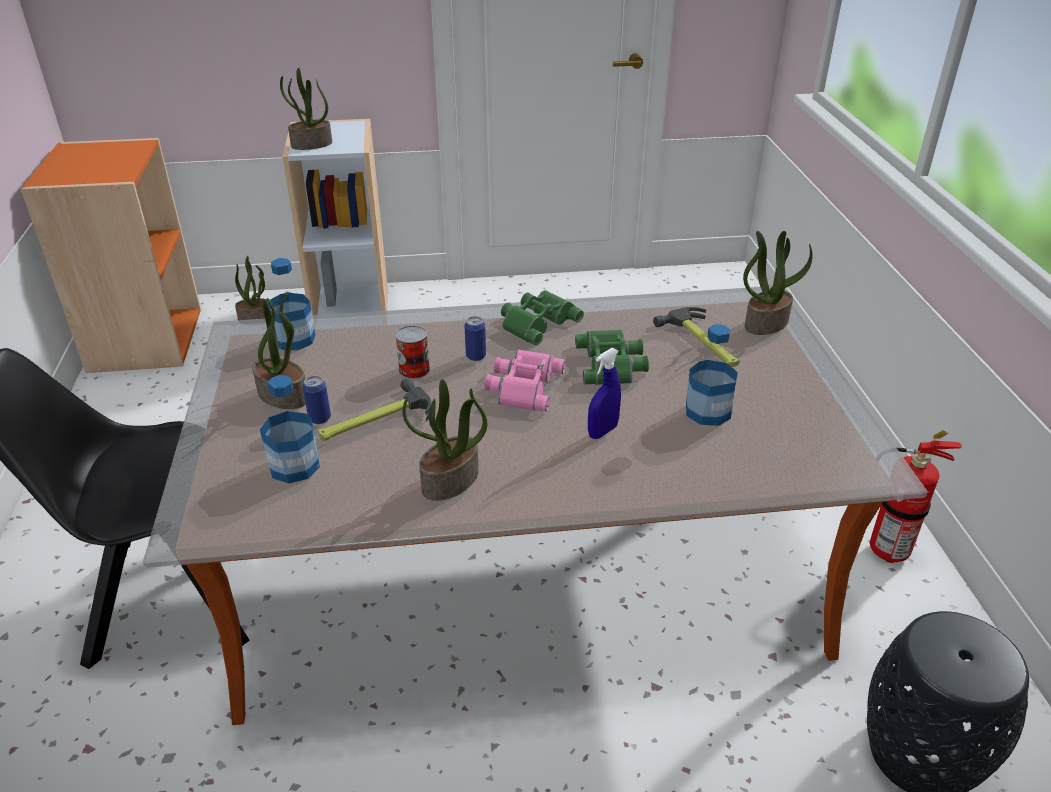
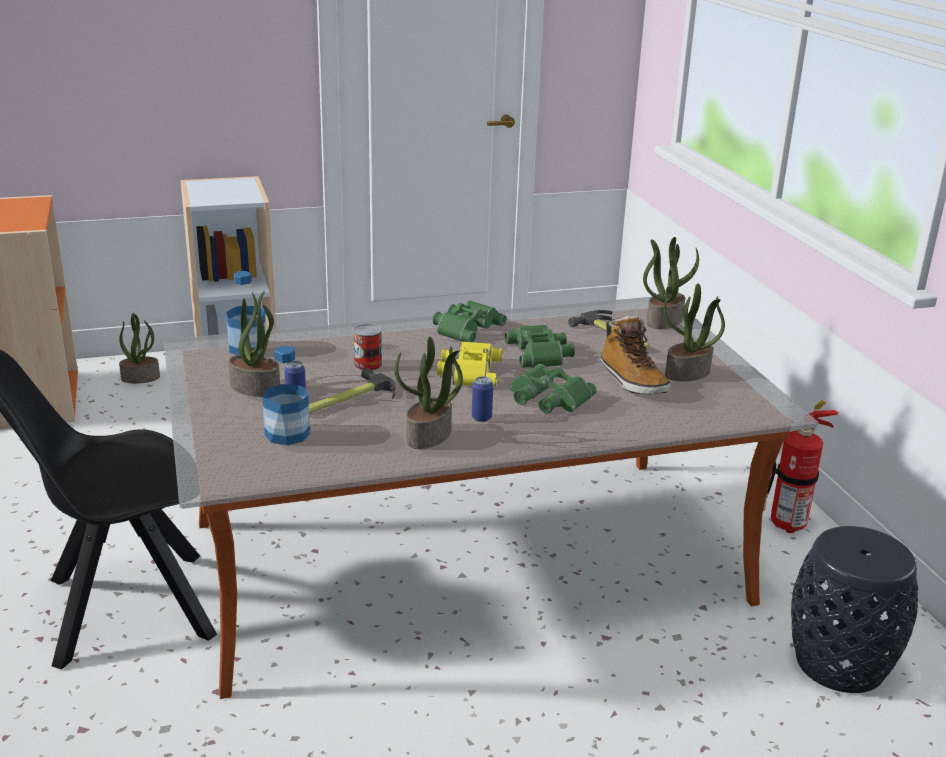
camera: 10 degrees left, 10 degrees down
(311, 145) = (210, 197): potted plant -> potted plant (687, 373)
(476, 356) = (419, 353): can -> can (481, 418)
(523, 385) = (468, 371): pink binoculars -> yellow binoculars
(602, 431) = (547, 398): blue spray bottle -> green binoculars
(708, 411) = (631, 381): bottle -> boot

